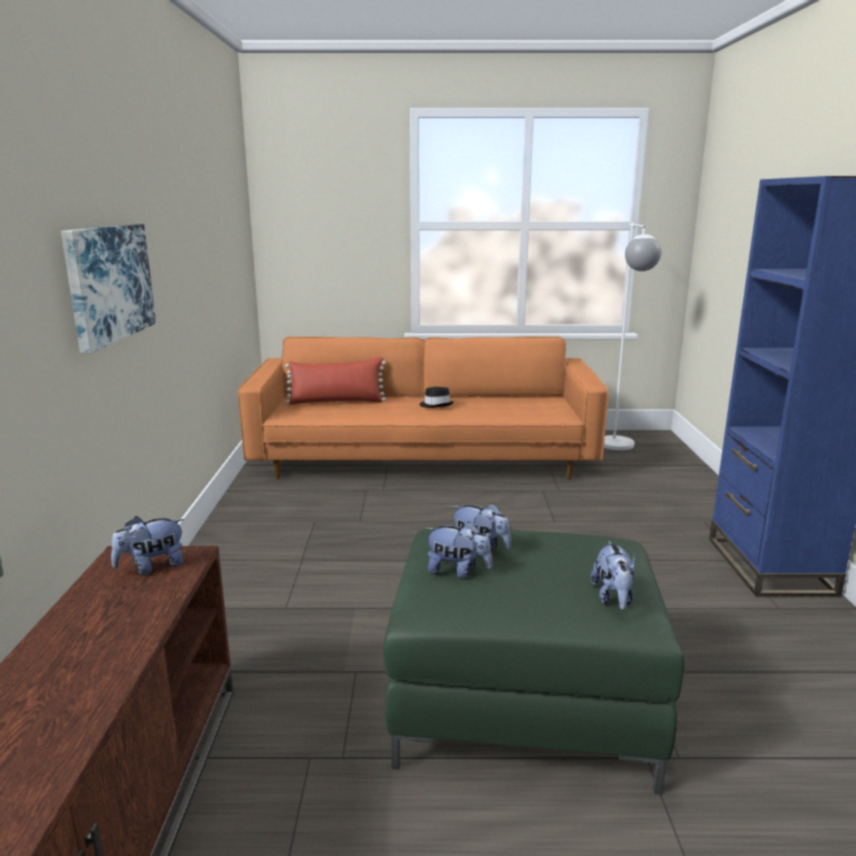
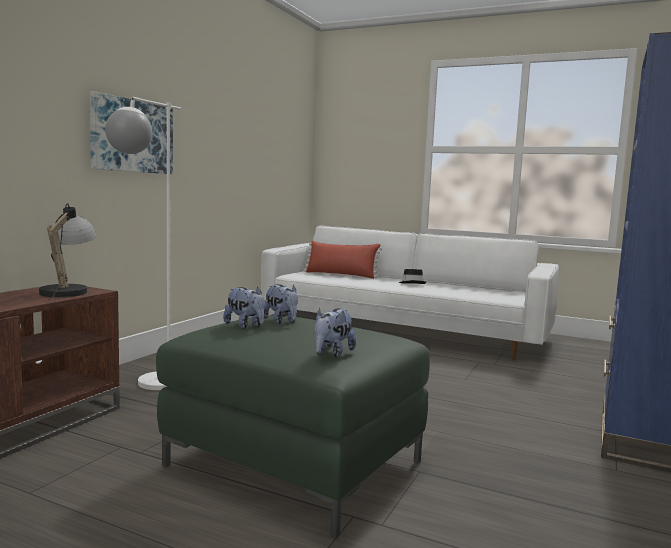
camera: 25 degrees right, 10 degrees down
(152, 567) = (67, 291): plush toy -> table lamp
(424, 459) = (403, 330): orange sofa -> white sofa
(619, 448) = (588, 351): white floor lamp -> white floor lamp (150, 387)

